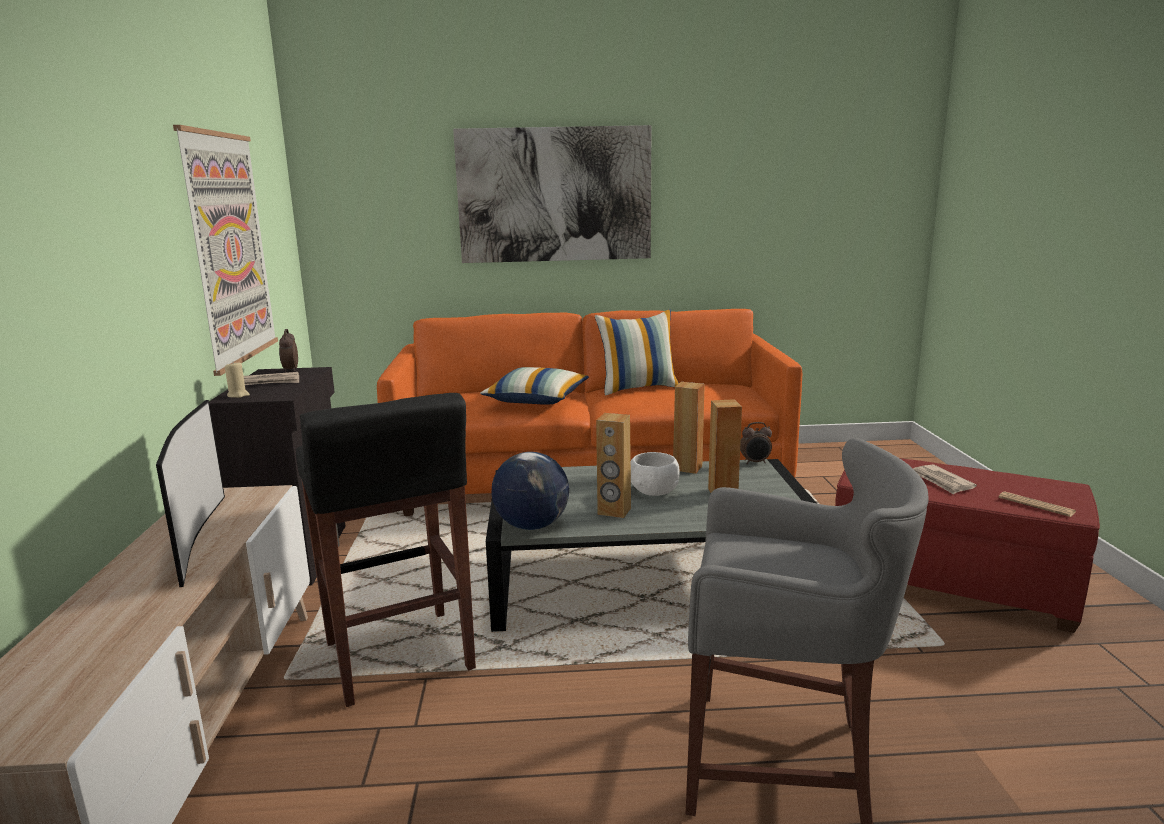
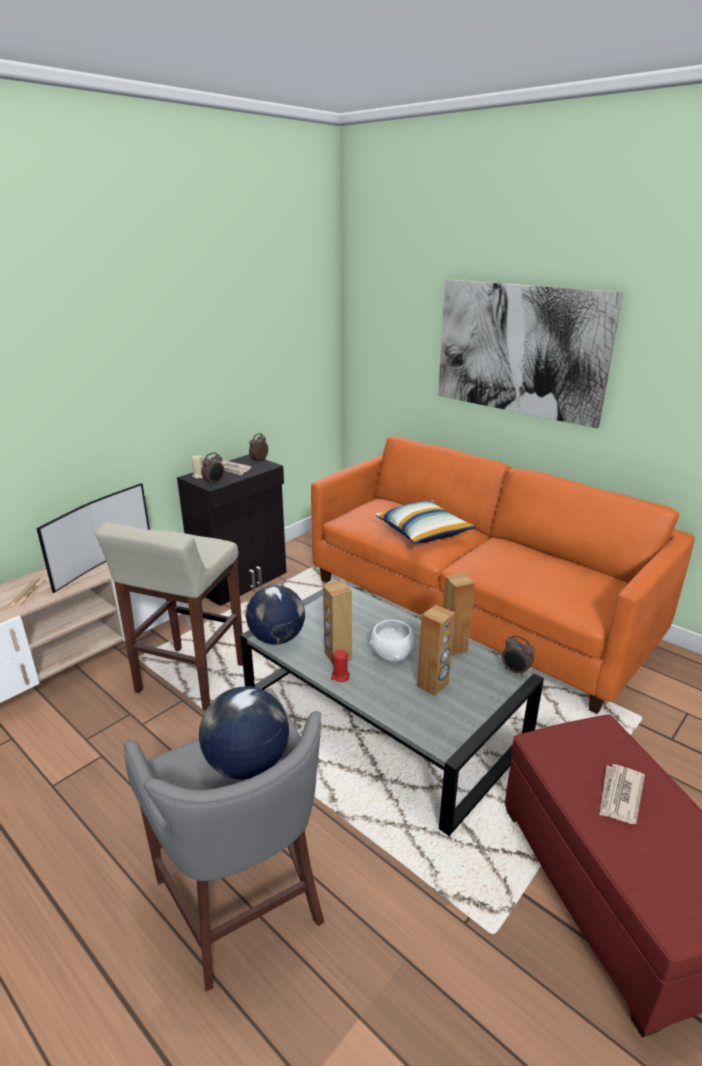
camera: 45 degrees right, 10 degrees up
(230, 248) = (236, 372): picture -> none
(279, 394) = (214, 483): none -> alarm clock
(399, 657) = (190, 679): black stool -> beige stool
(638, 388) = (523, 551): pillow -> none
(646, 521) = (340, 676): none -> red candle
(785, 550) = (247, 763): none -> globe
(1036, 505) = (659, 887): newspaper -> newspaper (28, 593)

